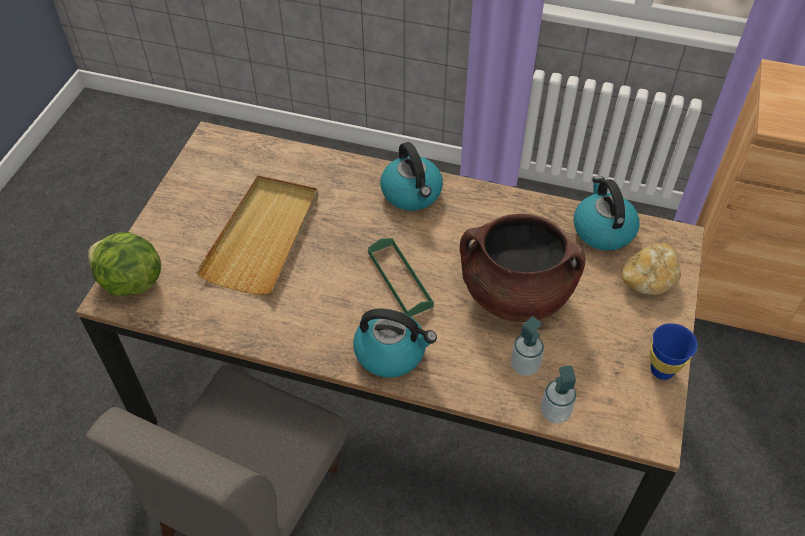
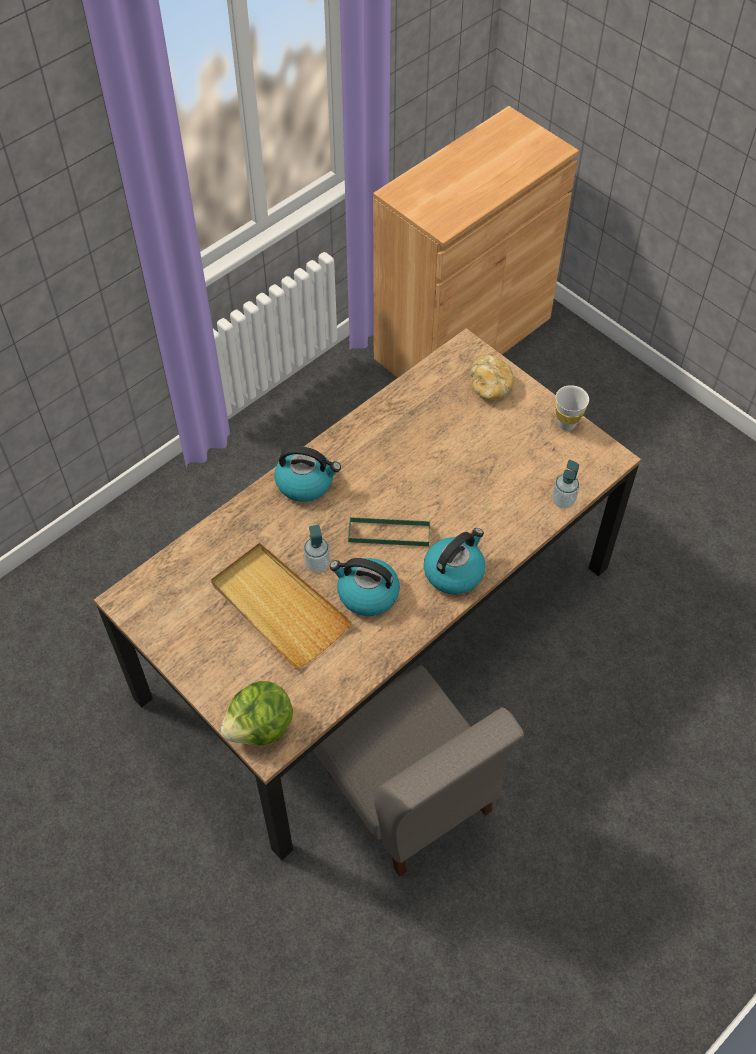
camera: 60 degrees left, 5 degrees up
(515, 294) = (451, 469): brown cooking pot -> none
(524, 365) = (516, 497): soap dispenser -> soap dispenser (317, 563)
(602, 230) = (428, 385): kettle -> kettle (367, 594)
(662, 370) = (566, 424): blue cup -> white cup

